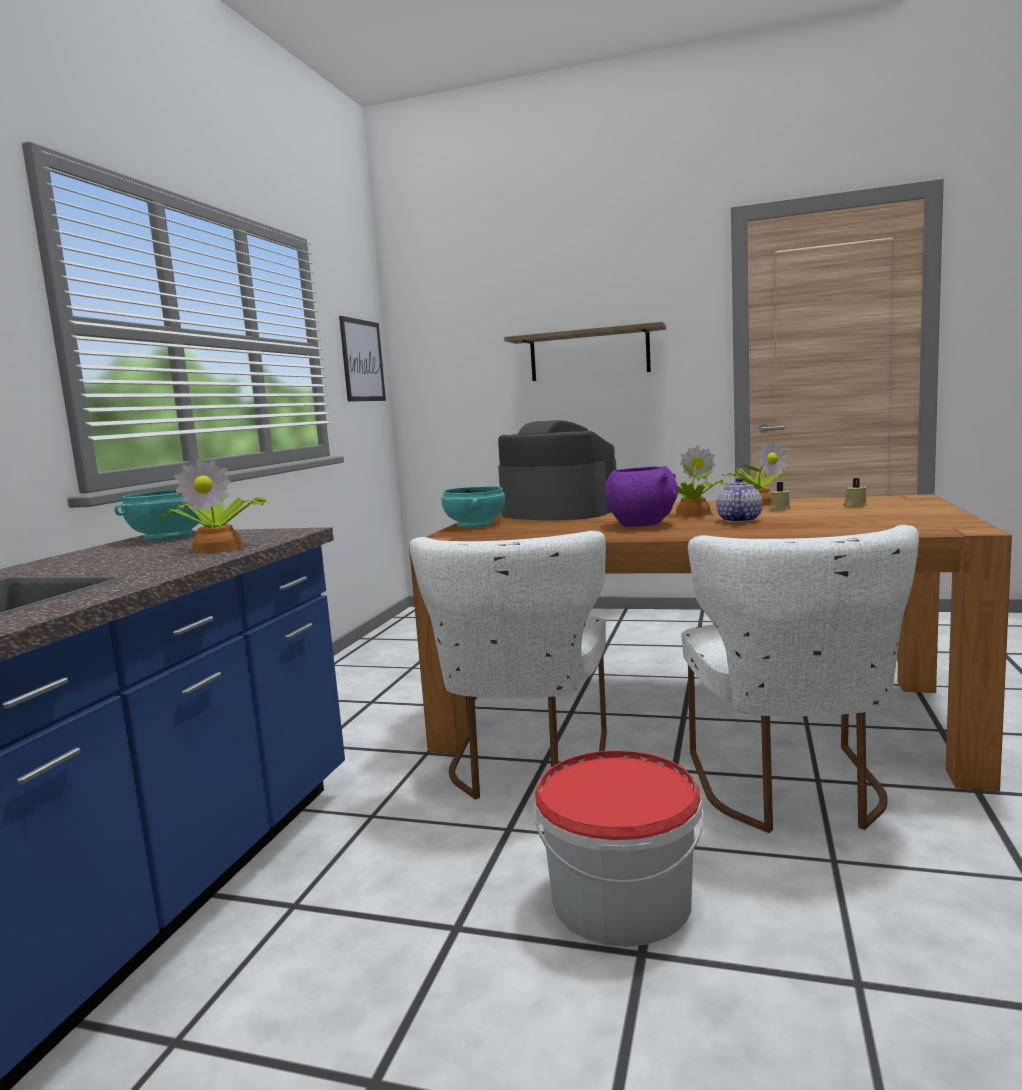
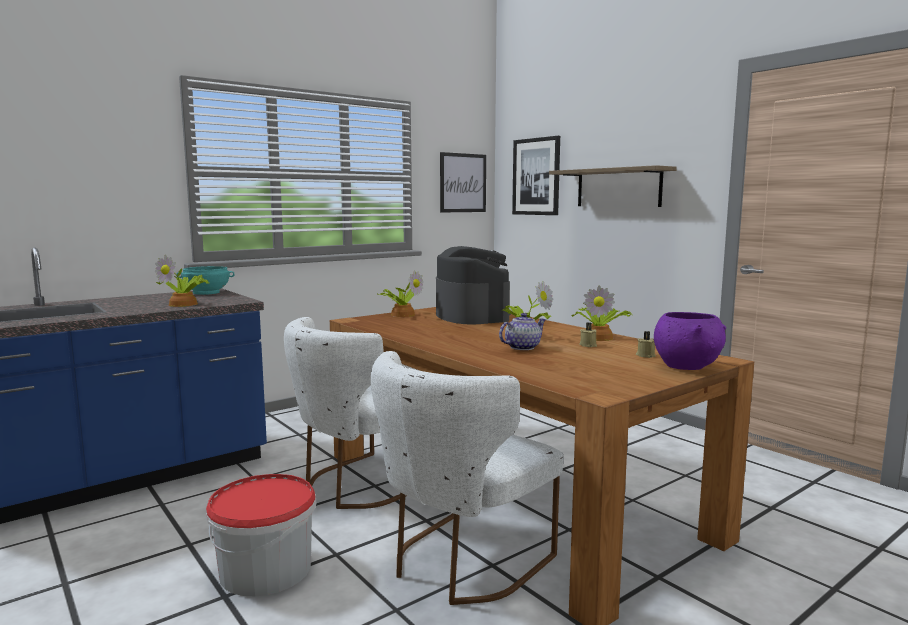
camera: 35 degrees right, 0 degrees up
(460, 349) = (536, 176): none -> picture
(474, 525) = (402, 314): turquoise bowl -> potted plant
(642, 524) = (465, 336): purple bowl -> purple bowl (687, 367)

